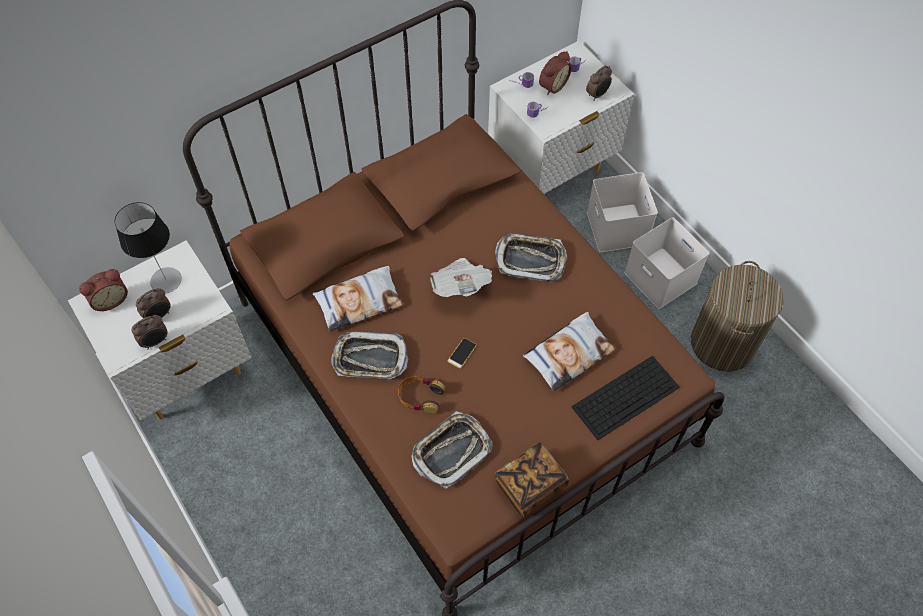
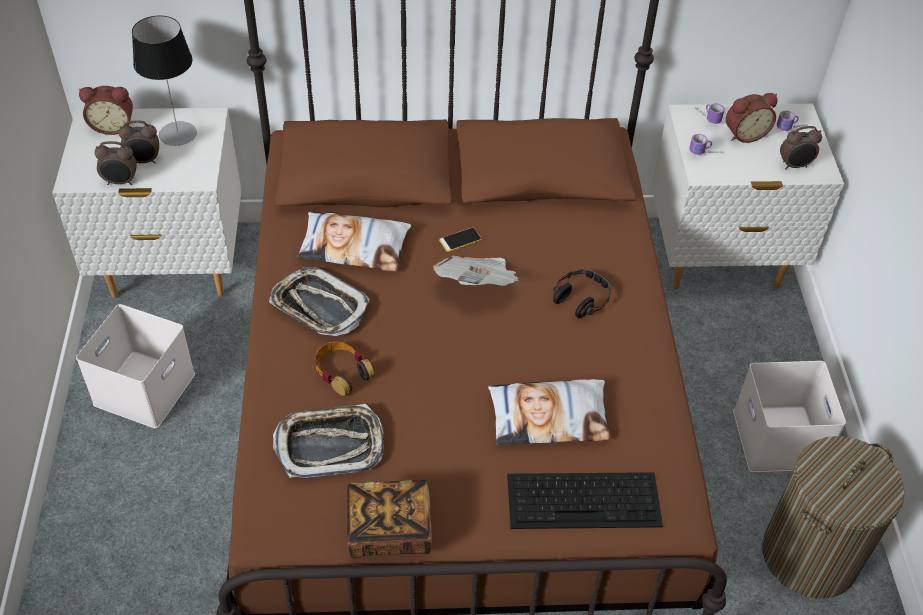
camera: 30 degrees right, 10 degrees down
(462, 353) = (424, 352): phone -> phone (460, 240)
(530, 260) = (581, 298): tray -> headphones
(615, 227) = (758, 355): white storage box -> white storage box (144, 387)

